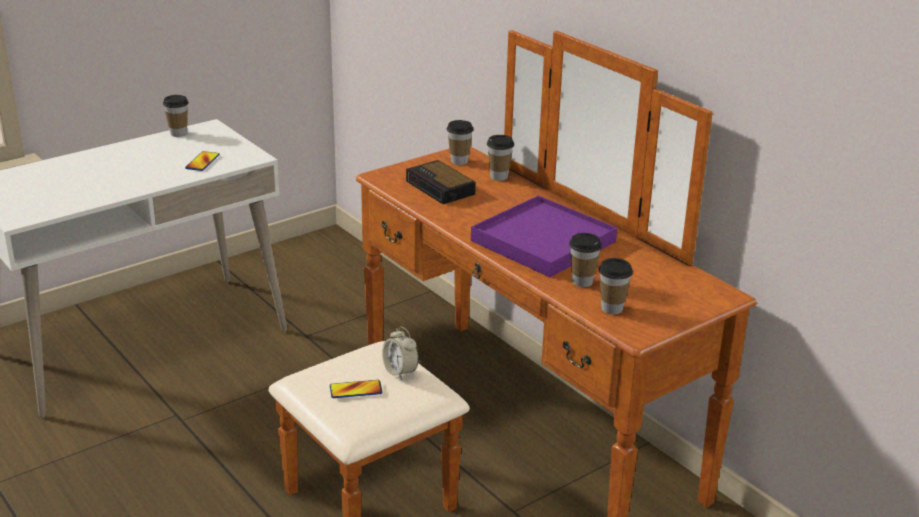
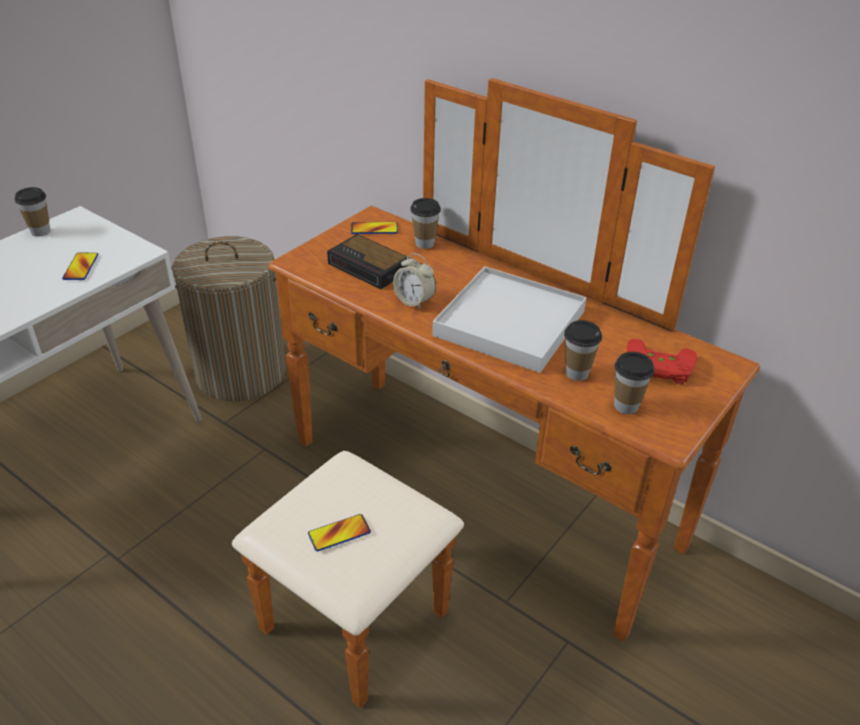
camera: 15 degrees left, 10 degrees up
(335, 299) = (241, 373): none -> laundry basket
(400, 372) = (379, 496): alarm clock -> alarm clock (414, 301)
(459, 161) = (374, 229): cup -> phone
(543, 241) = (510, 323): purple tray -> white tray
(657, 288) = (657, 368): none -> red game controller

